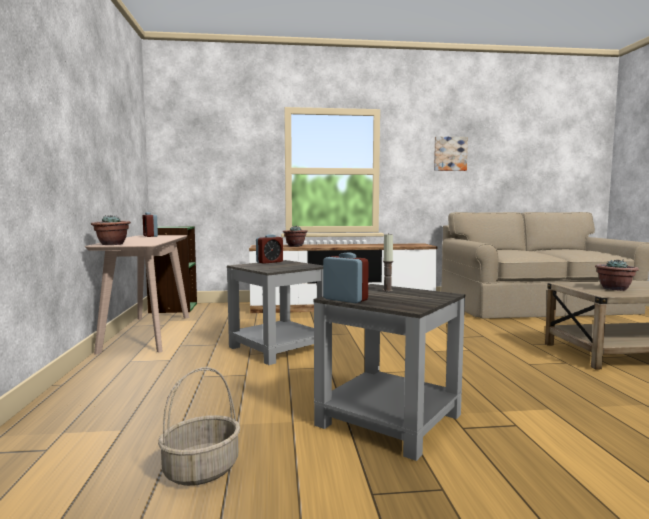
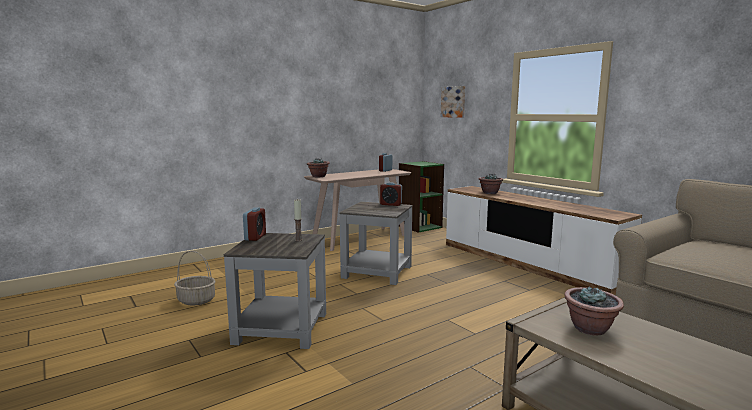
camera: 60 degrees right, 5 degrees up
(450, 154) = (711, 92): picture -> picture (453, 102)

